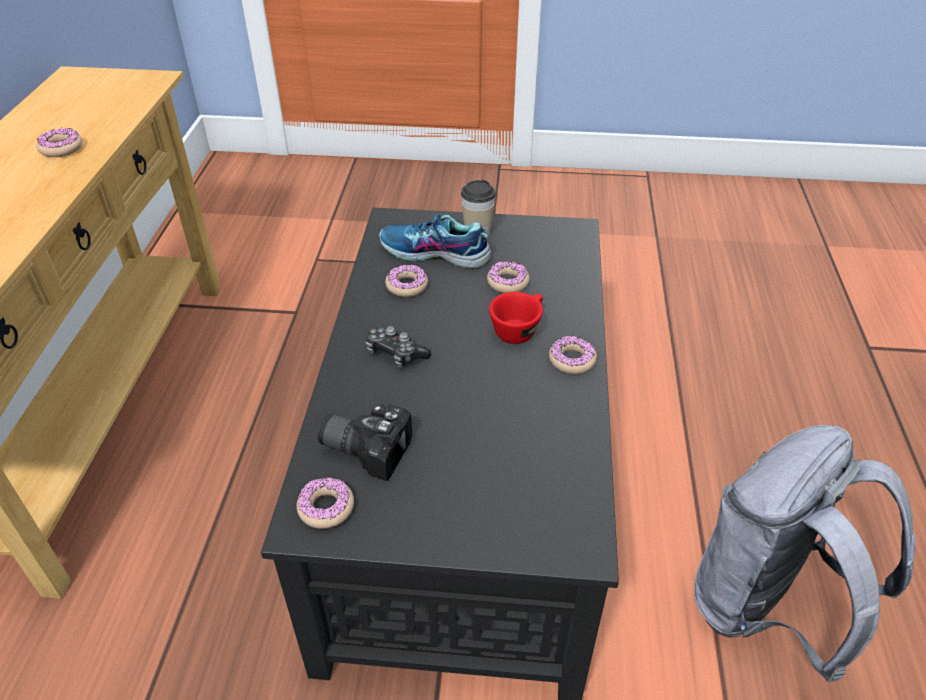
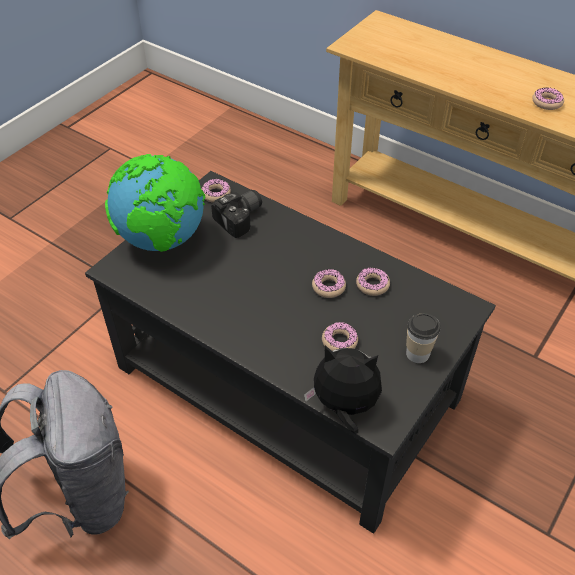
camera: 120 degrees right, 5 degrees up
(395, 354) = (305, 254): game controller -> none
(434, 254) = (403, 315): shoe -> none
(478, 517) = (163, 240): none -> globe
(518, 329) = (284, 322): red cup -> none
(572, 360) = (234, 334): donut -> donut (328, 287)
(580, 255) = (344, 407): none -> plush toy

